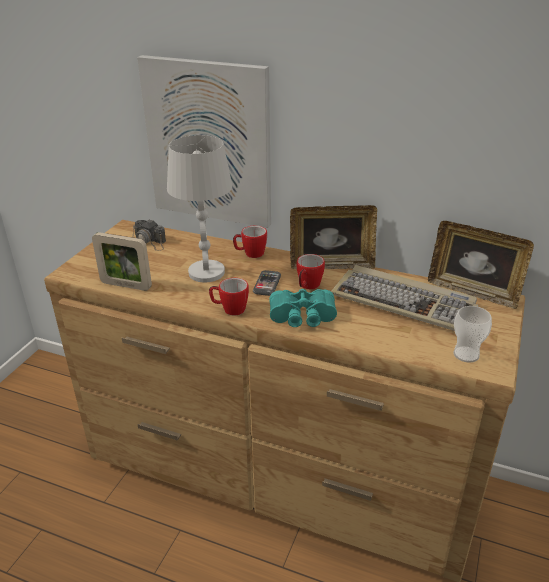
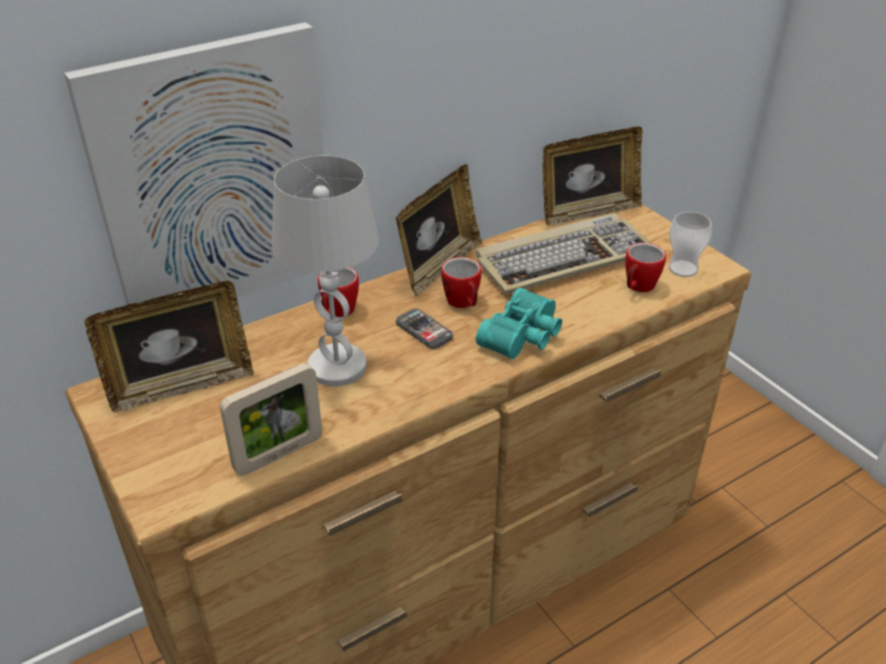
camera: 55 degrees left, 5 degrees up
(149, 241) = (181, 386): camera -> picture frame
(229, 309) = (447, 383): mug -> mug (638, 287)

